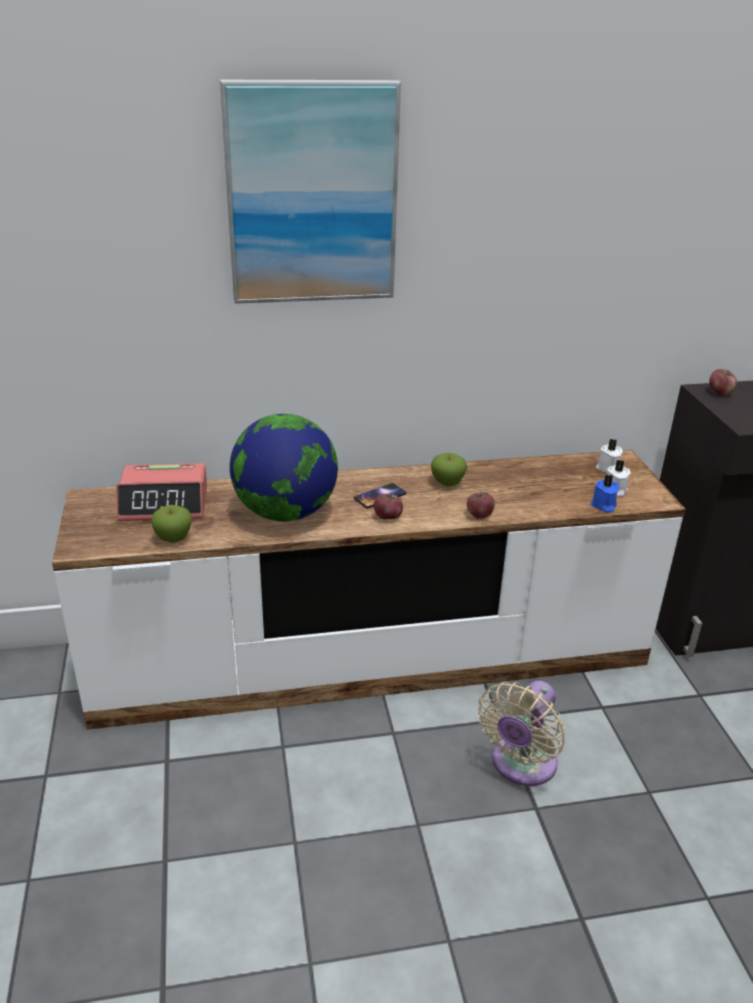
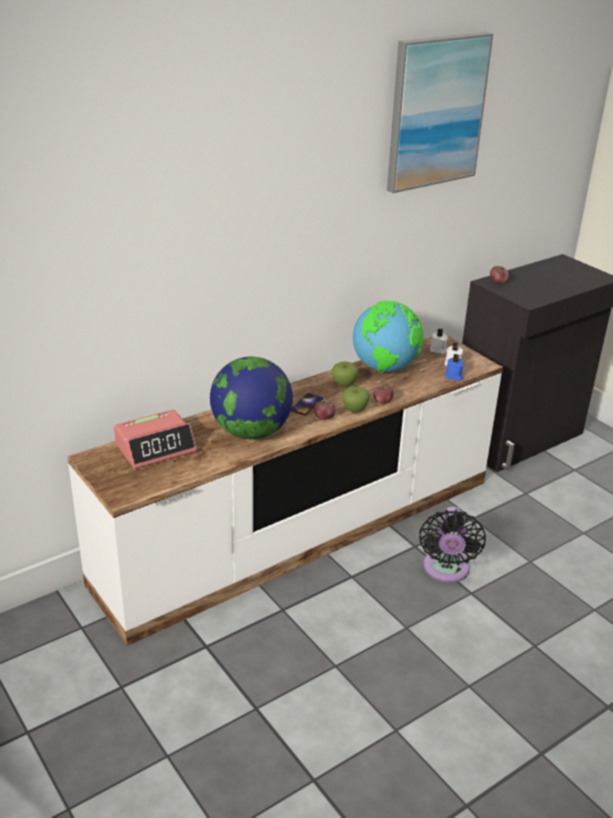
camera: 25 degrees left, 0 degrees up
(173, 539) = (188, 471): apple -> apple (354, 410)
(312, 194) = (240, 190): picture -> picture (436, 112)
(516, 476) = (385, 369): none -> globe
(520, 765) = (446, 570): beige fan -> black fan

